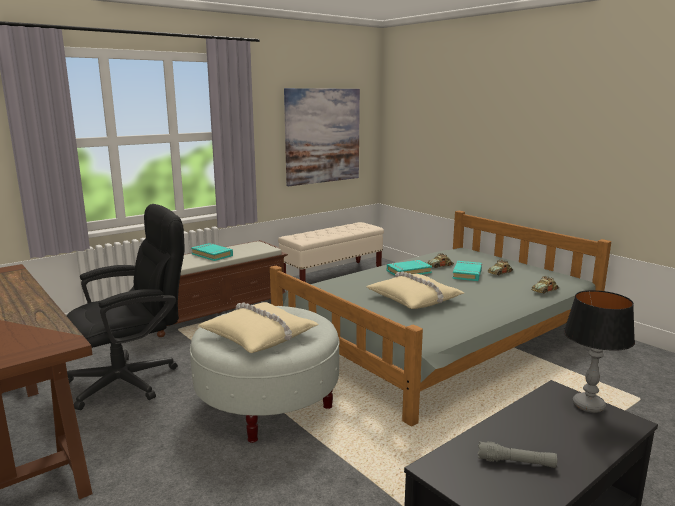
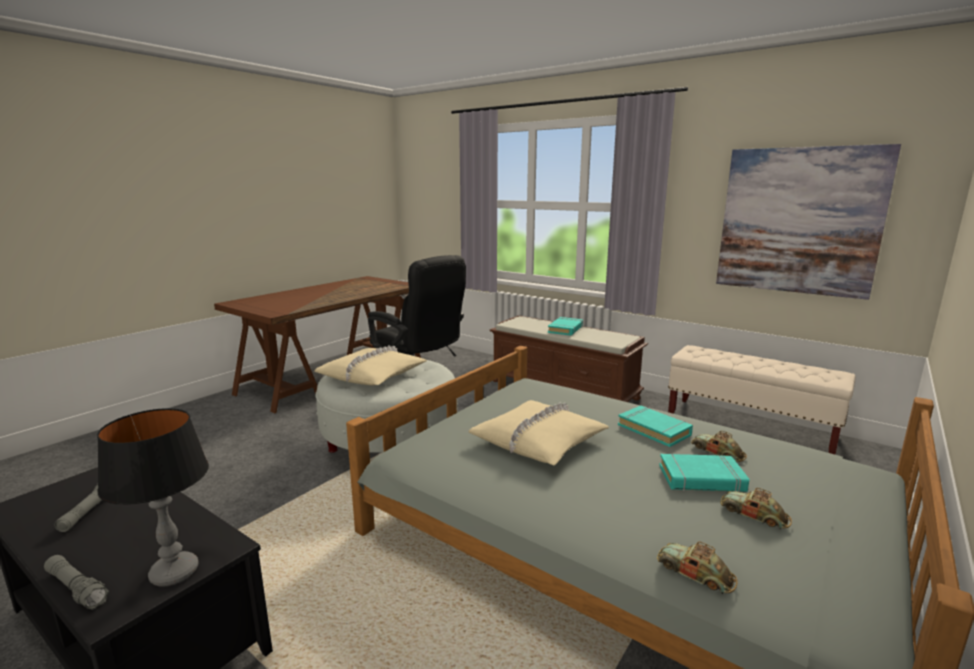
camera: 75 degrees right, 0 degrees up
(616, 441) = (76, 588): none -> grey flashlight

